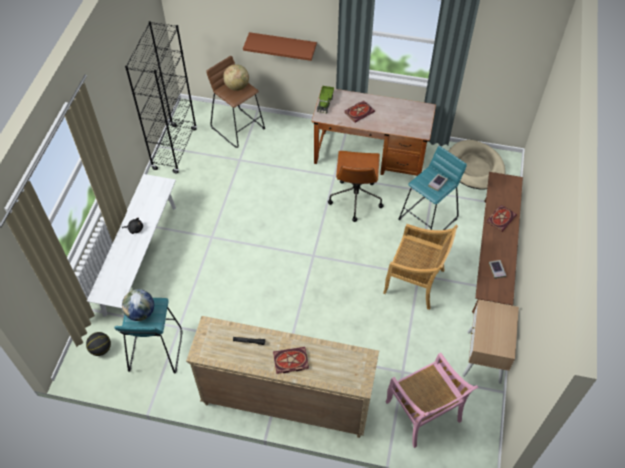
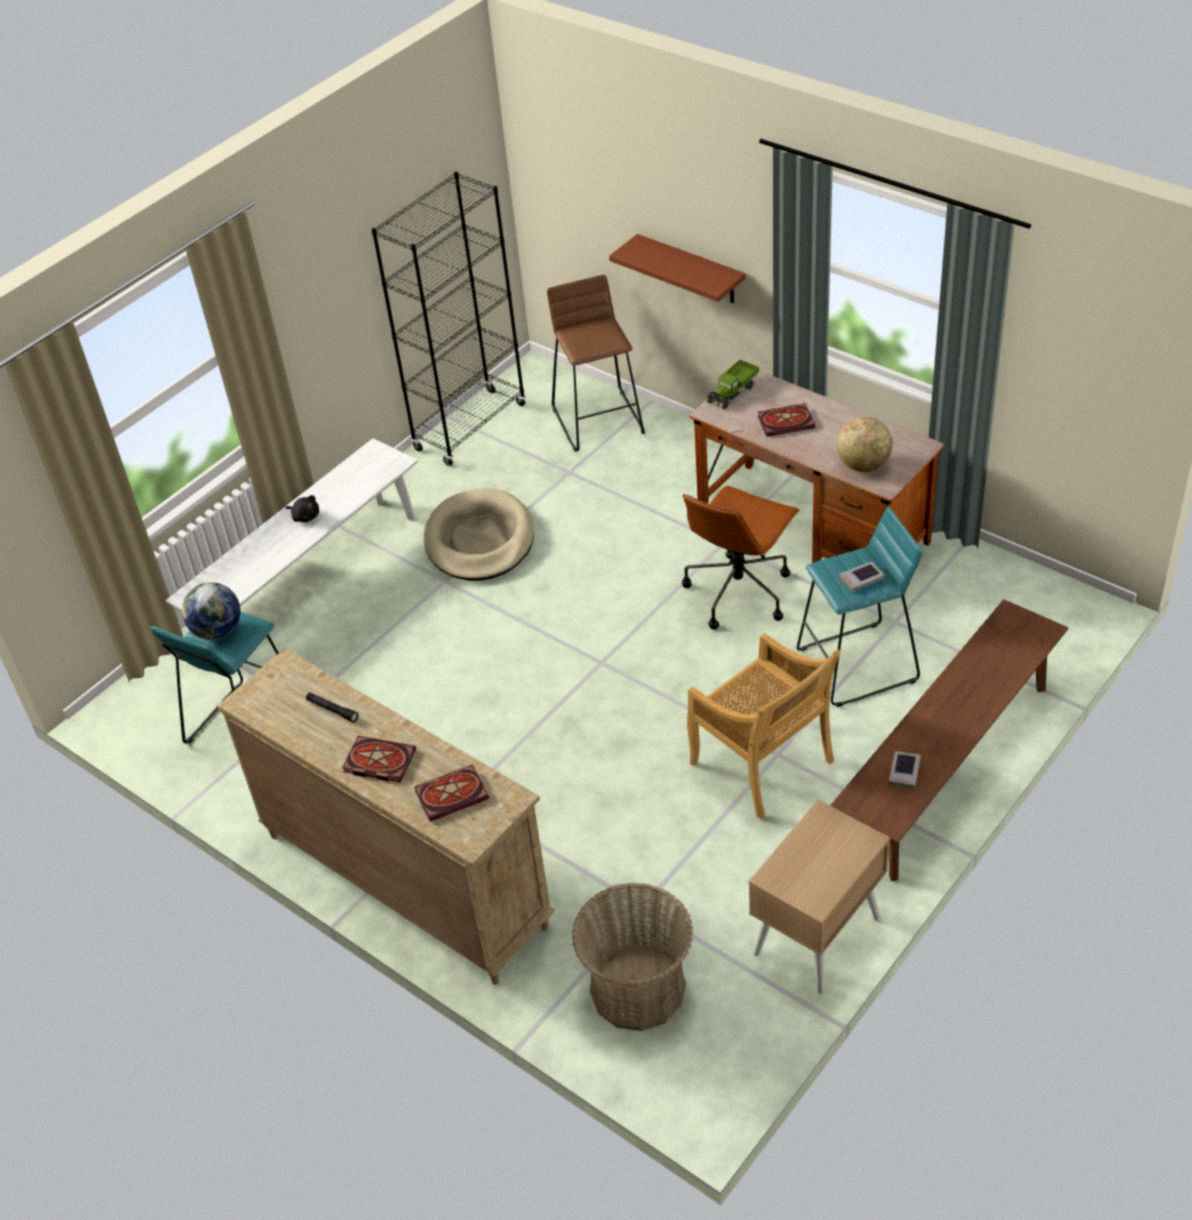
camera: 30 degrees right, 10 degrees down
(101, 349) = (165, 696): basketball -> none
(237, 86) = (597, 332): globe -> globe (863, 465)
(423, 413) = (638, 989): pink chair -> basket
(474, 167) = (1012, 602): beige dog bed -> beige dog bed (479, 540)
(501, 218) = (973, 686): book -> book (453, 794)

